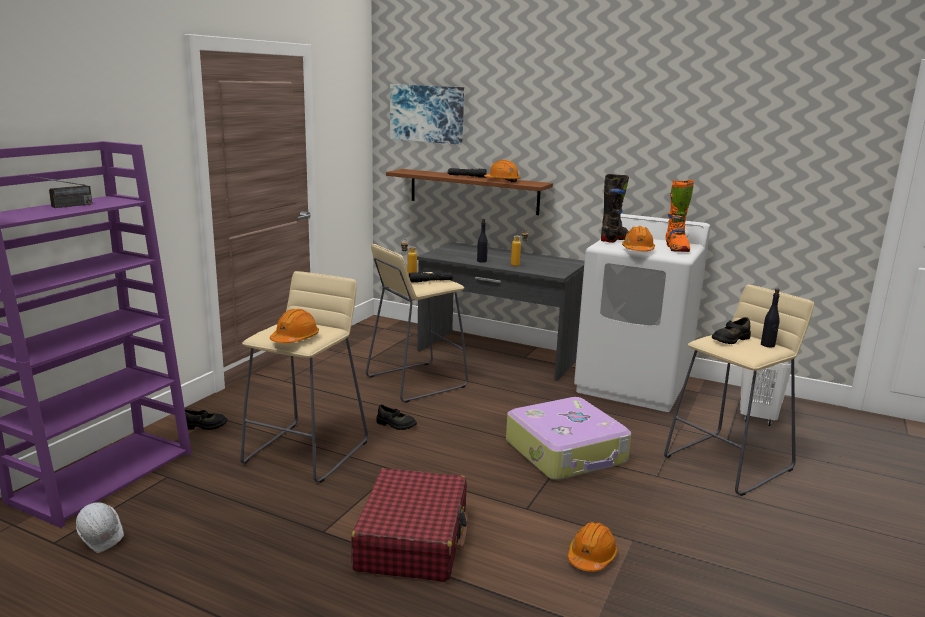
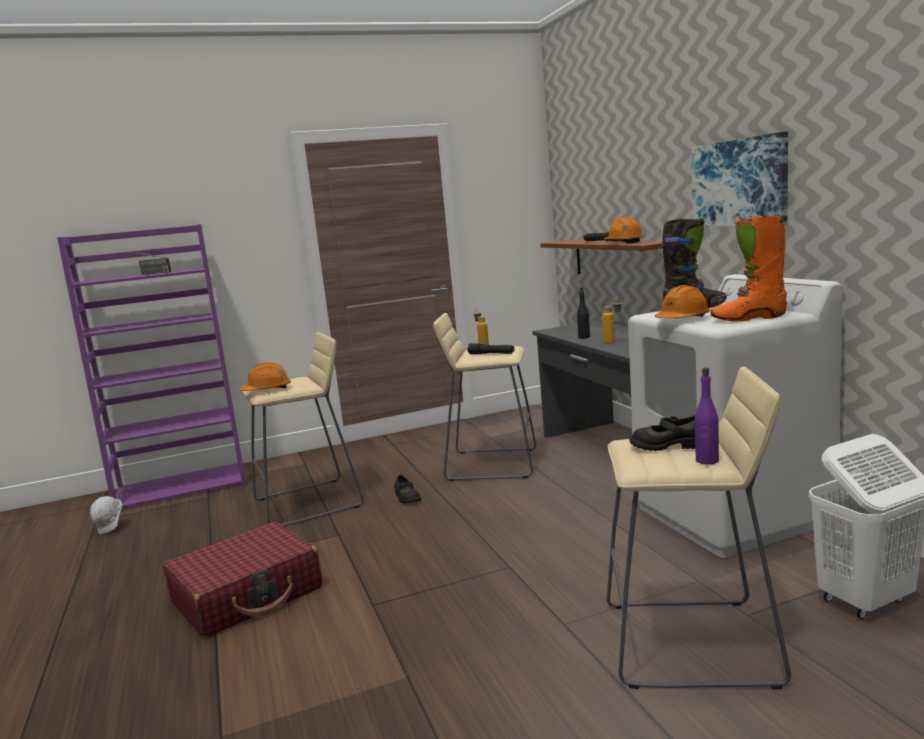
camera: 45 degrees right, 5 degrees down
(204, 426) = (286, 468): black shoe -> none
(427, 113) = (582, 176): picture -> picture (740, 183)
(567, 452) = (509, 566): suitcase -> none
(591, 557) = (340, 674): orange hard hat -> none
(676, 249) = (748, 318): orange boot -> orange boot turned 45 degrees clockwise
(767, 345) = (707, 460): black bottle -> purple bottle

